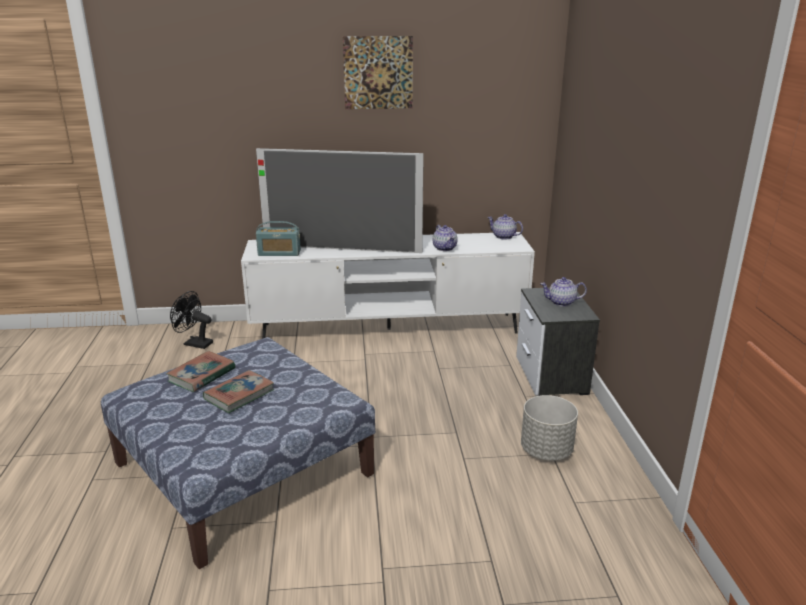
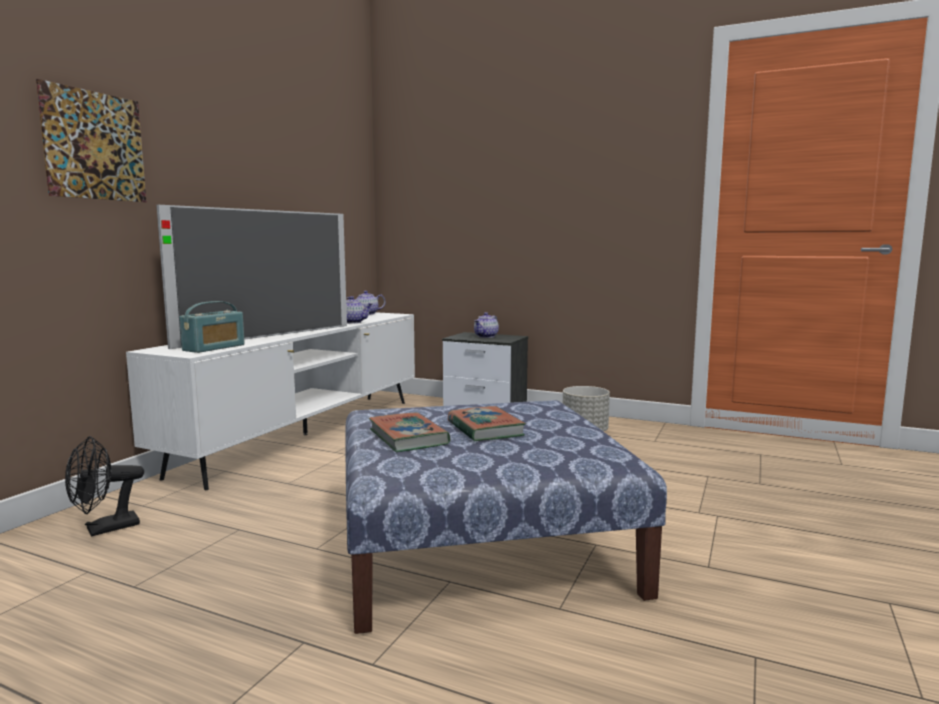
camera: 60 degrees left, 15 degrees down
(378, 73) = (254, 133): picture -> picture (95, 146)

